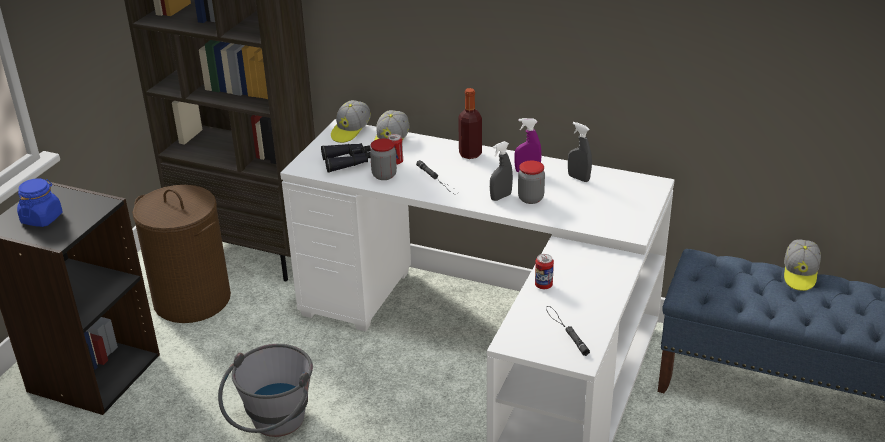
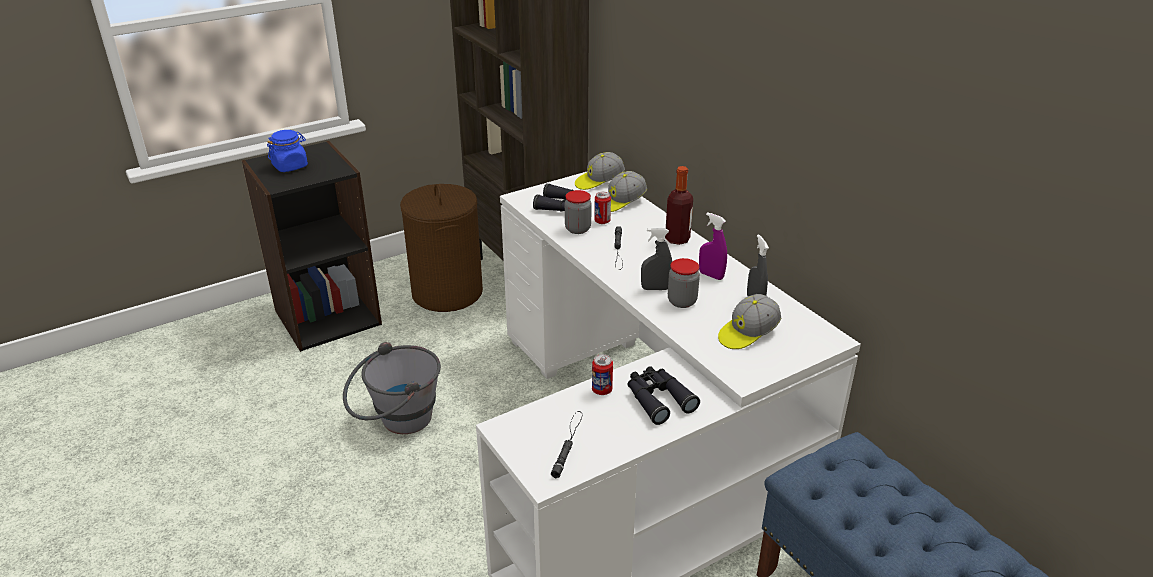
camera: 35 degrees right, 0 degrees up
(587, 274) = (658, 399): none -> black binoculars
(800, 274) = (962, 523): cap -> cap (747, 333)

